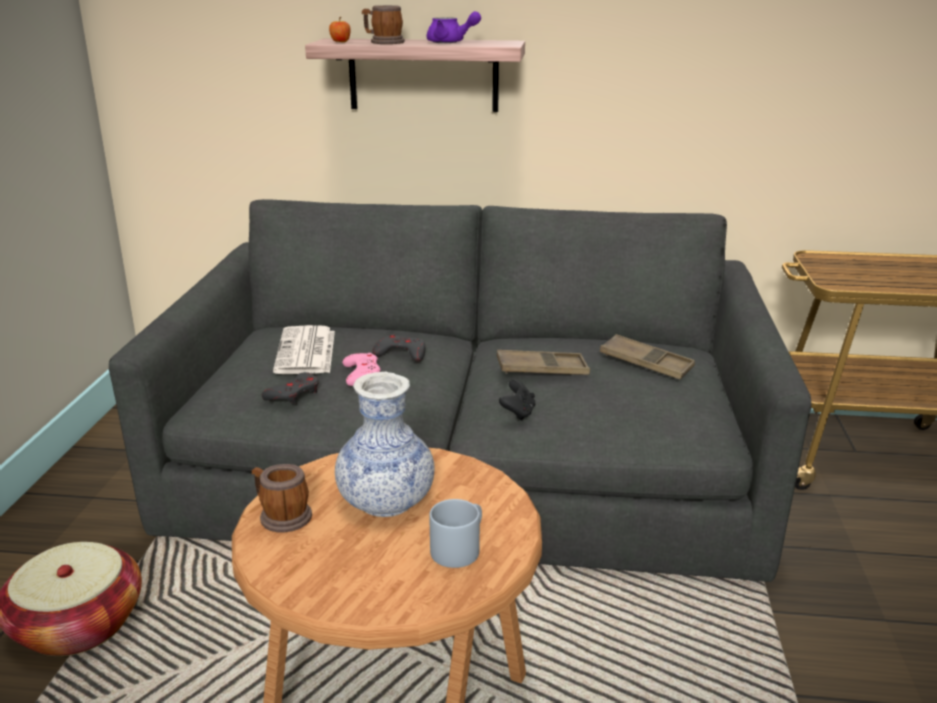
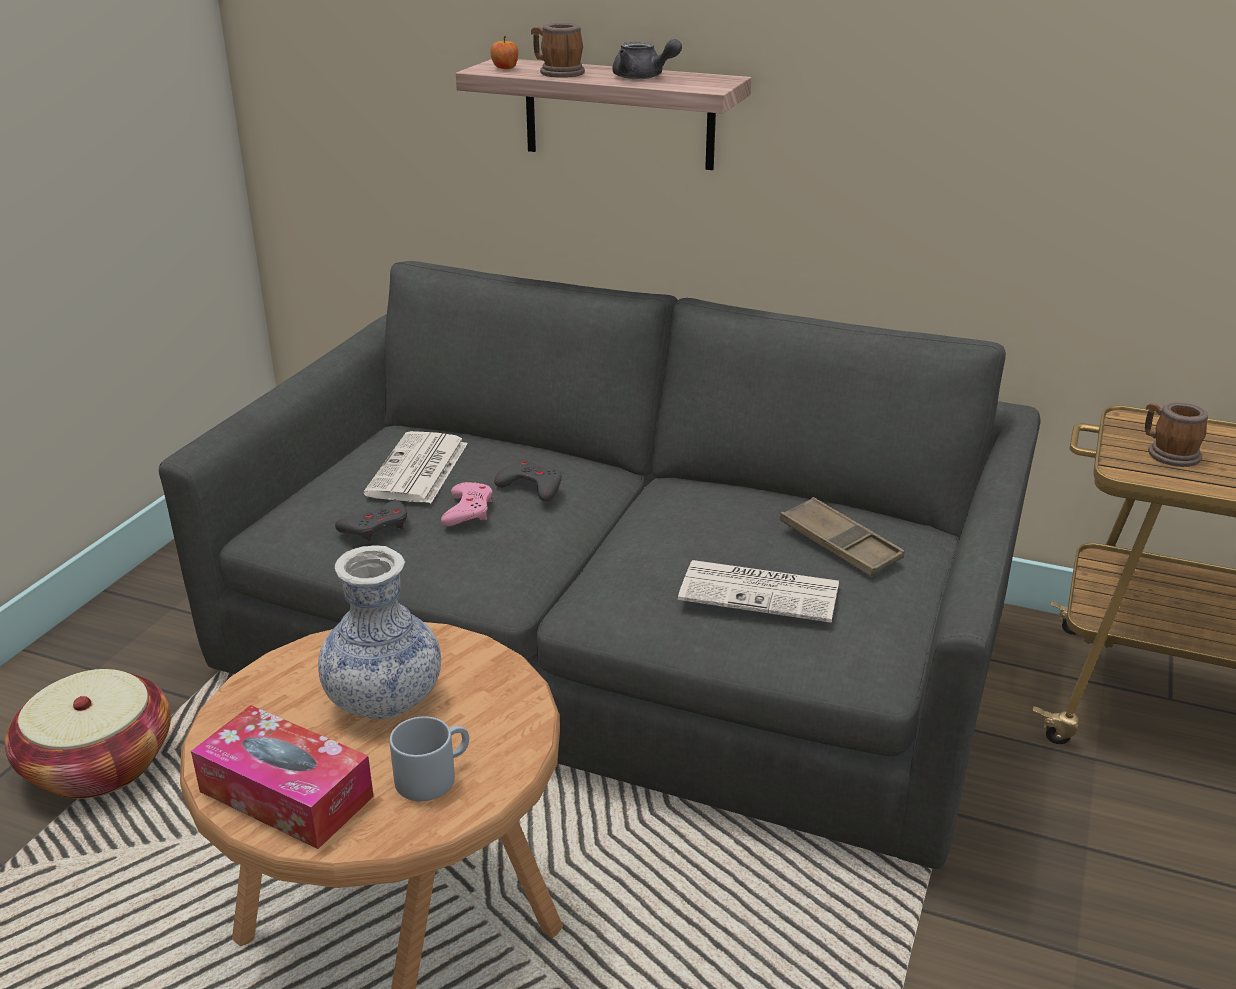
camera: 15 degrees right, 5 degrees up
(281, 516) = (259, 697): mug -> mug (1168, 454)
(347, 581) = (286, 794): none -> tissue box
(450, 42) = (643, 77): purple teapot -> grey teapot
(518, 413) = (633, 594): black game controller -> none
(542, 369) = (695, 535): brown tray -> none
(611, 399) = (762, 592): none -> newspaper

